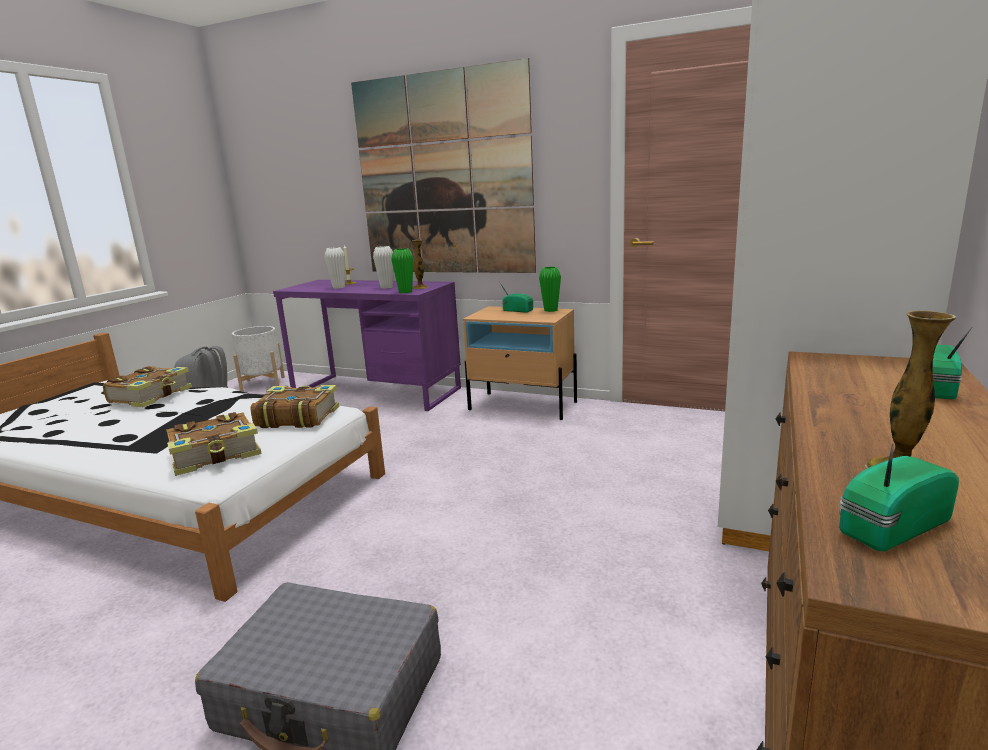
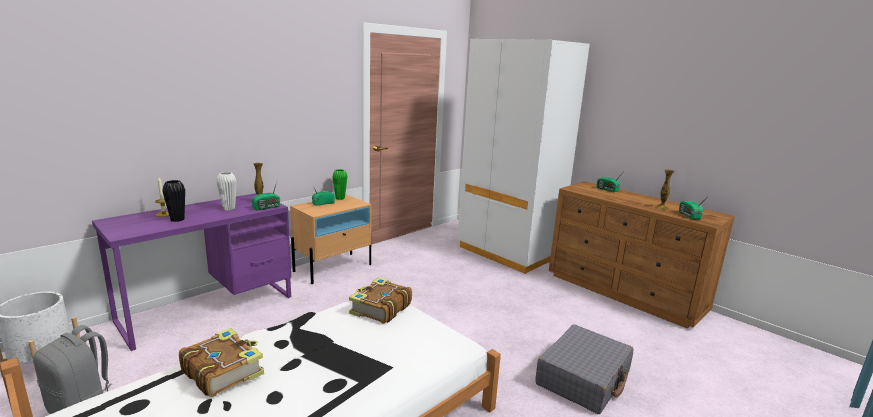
camera: 70 degrees left, 0 degrees up
(216, 455) = (423, 341): book -> none
(338, 287) = (177, 219): white vase -> black vase
(405, 292) = (267, 207): green vase -> radio
(443, 176) = (248, 108): picture -> none

